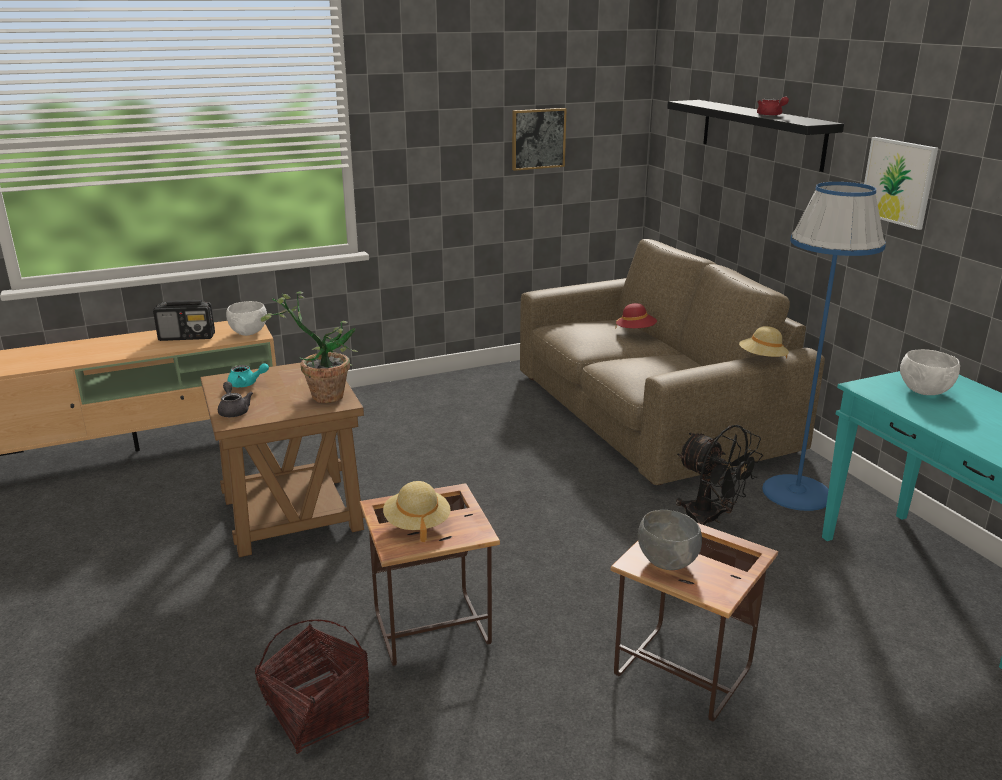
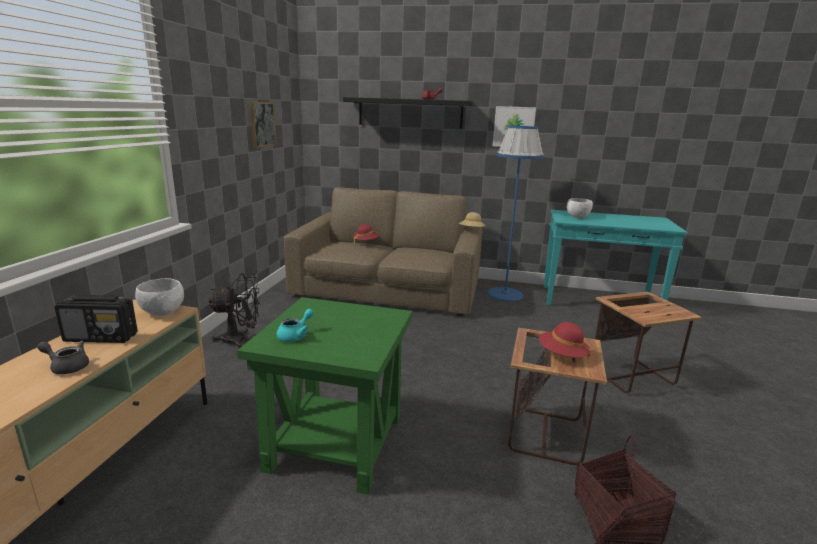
camera: 55 degrees left, 5 degrees down
(187, 337) = (101, 337): radio -> radio turned 60 degrees clockwise
(234, 410) = (345, 353): grey teapot -> grey teapot (67, 367)
(293, 513) = (335, 441): brown side table -> green side table
(321, 394) = (367, 316): potted plant -> none
(417, 524) = (562, 355): beige hat -> red hat
(666, 563) = (648, 312): grey bowl -> none
(710, 519) = (507, 318): black fan -> black fan (240, 339)

